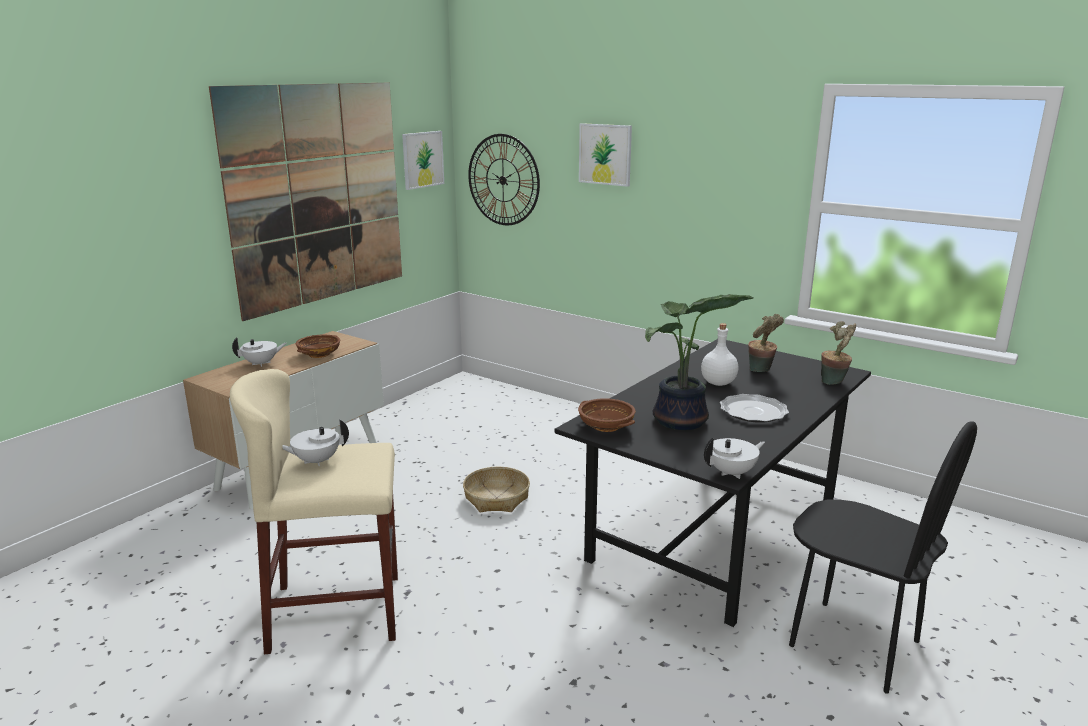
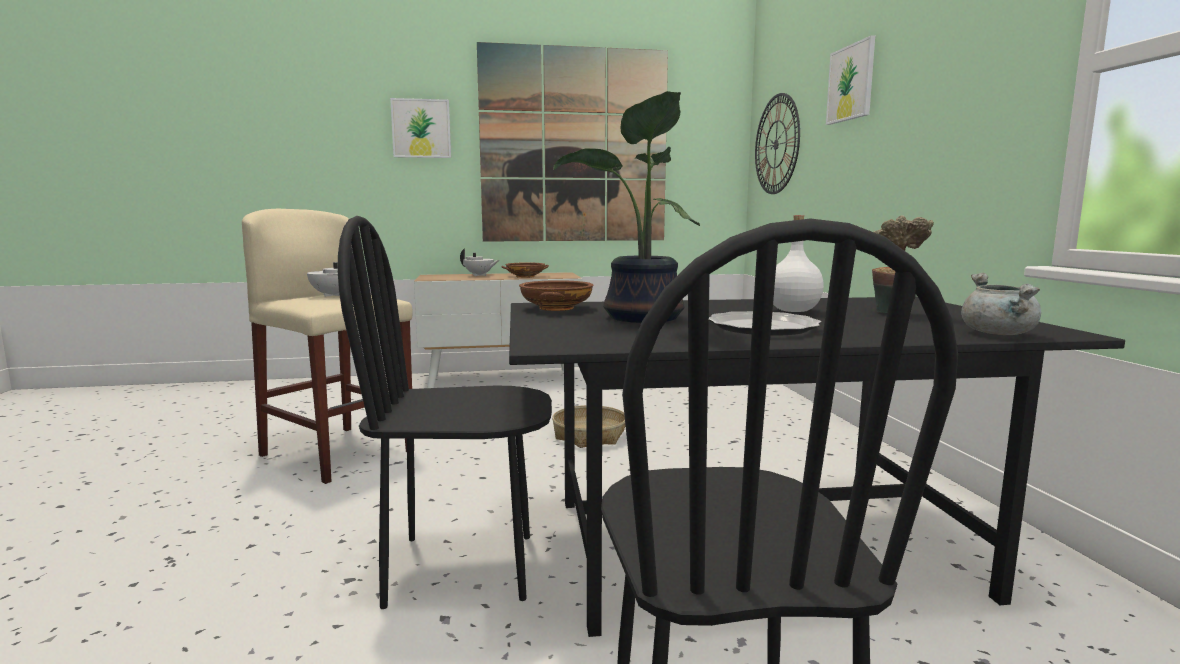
camera: 45 degrees right, 10 degrees down
(422, 159) = (705, 129): picture -> picture (421, 128)
(615, 634) = (462, 568): none -> black chair
(732, 473) = (552, 346): white teapot -> none
(834, 382) = (999, 334): potted plant -> grey cooking pot

